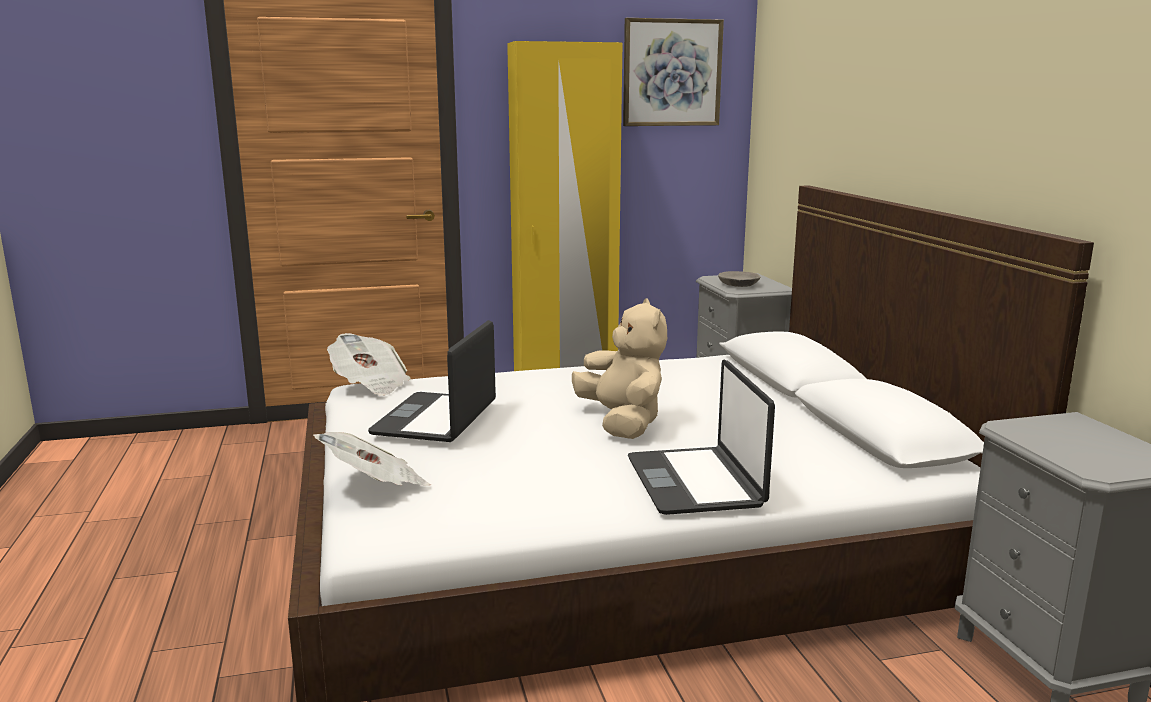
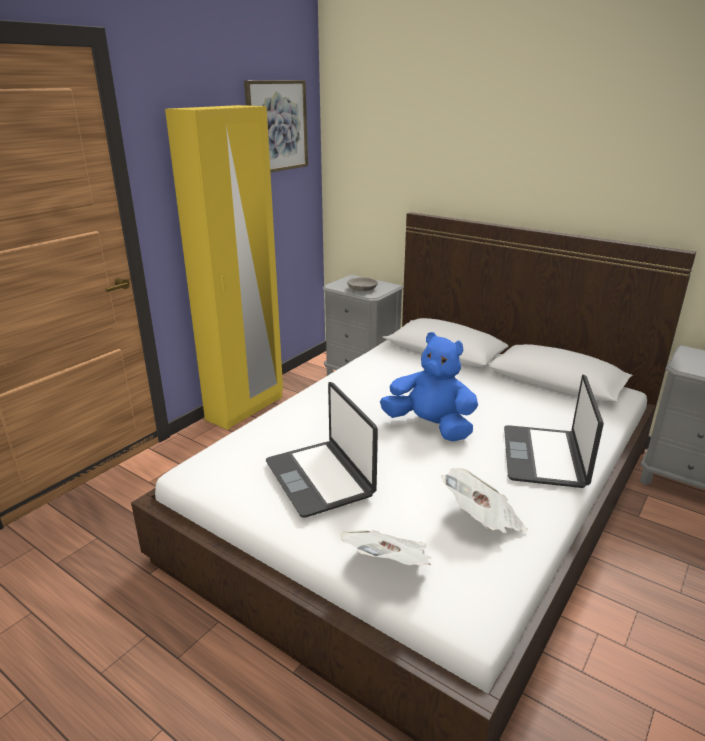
camera: 40 degrees left, 10 degrees up
(370, 384) = (201, 465): newspaper -> newspaper (482, 519)
(622, 423) = (430, 426): beige plush toy -> blue plush toy
(696, 482) = (545, 457): laptop -> laptop turned 60 degrees clockwise

